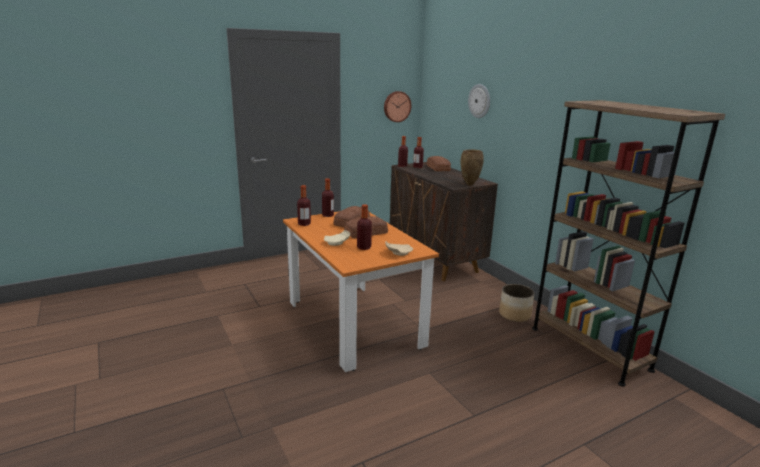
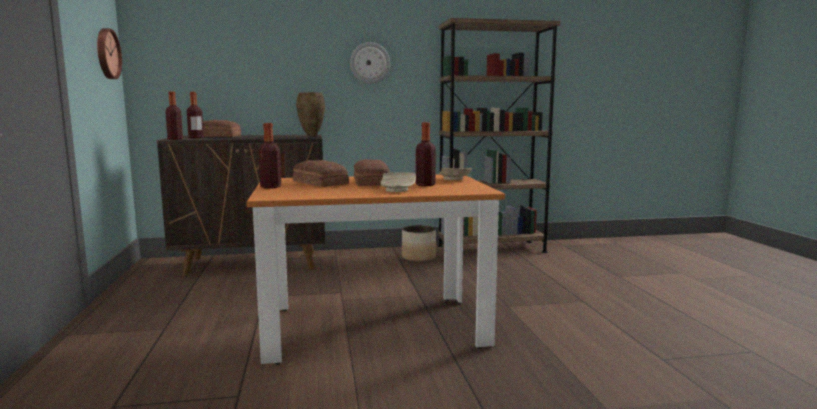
camera: 70 degrees left, 10 degrees down
(304, 224) = (294, 195): bottle -> none
(479, 101) = (264, 39): wall clock -> wall clock (370, 63)

